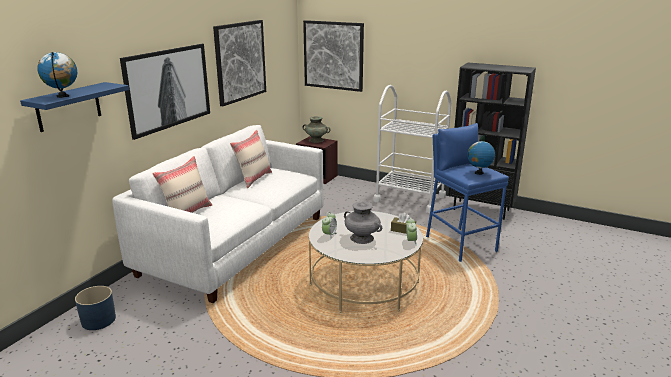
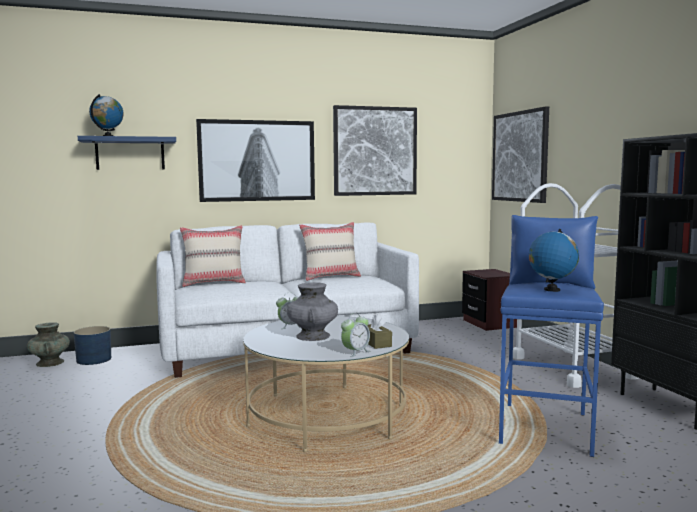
camera: 45 degrees right, 15 degrees down
(316, 140) = (492, 272): turquoise vase -> turquoise vase (50, 363)

